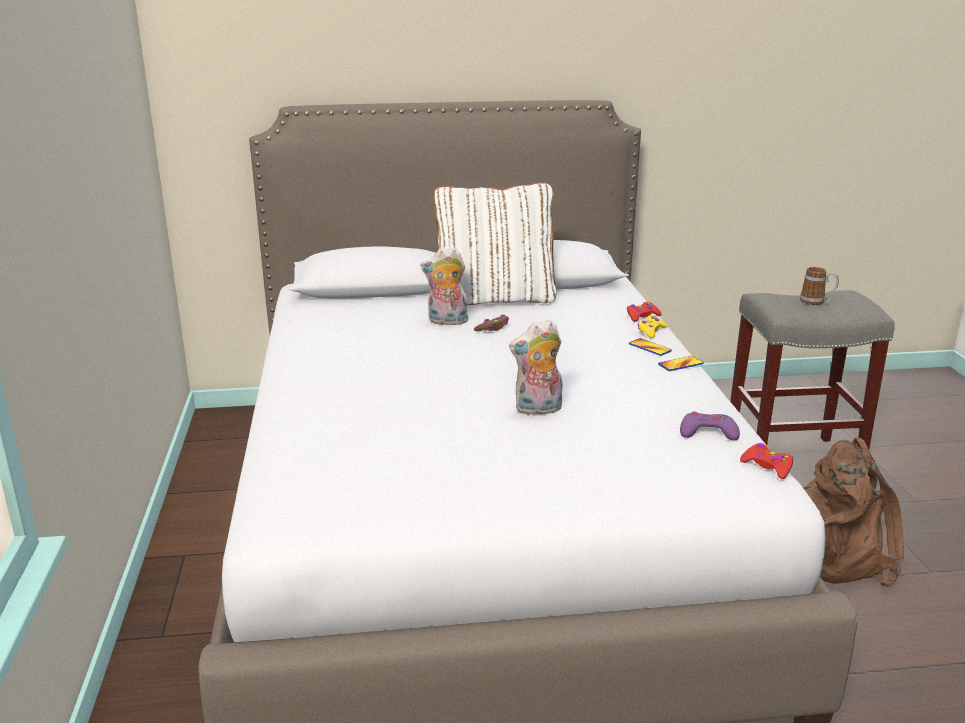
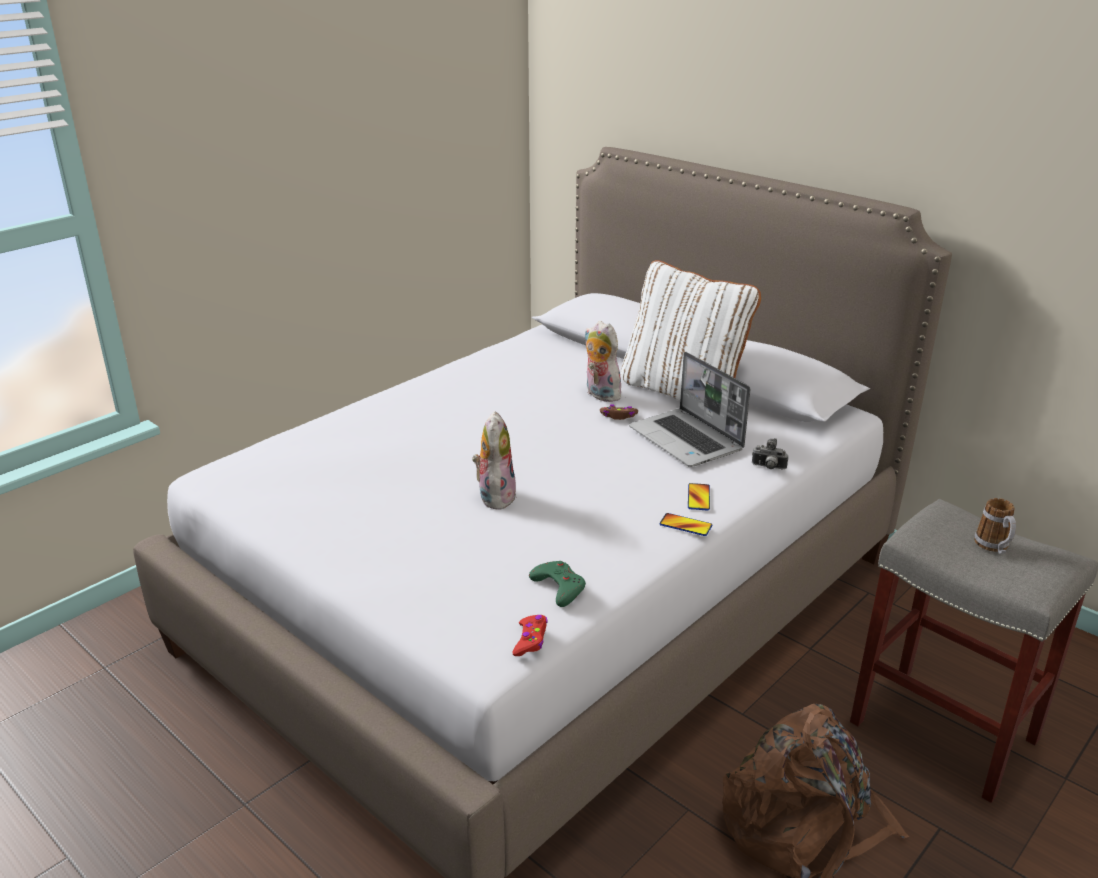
camera: 50 degrees right, 5 degrees up
(538, 410) = (495, 496): plush toy -> plush toy turned 60 degrees clockwise
(566, 322) = (687, 440): none -> laptop
(642, 316) = (768, 467): red game controller -> camera
(651, 331) = (740, 484): yellow game controller -> none
(708, 432) = (559, 587): purple game controller -> green game controller

